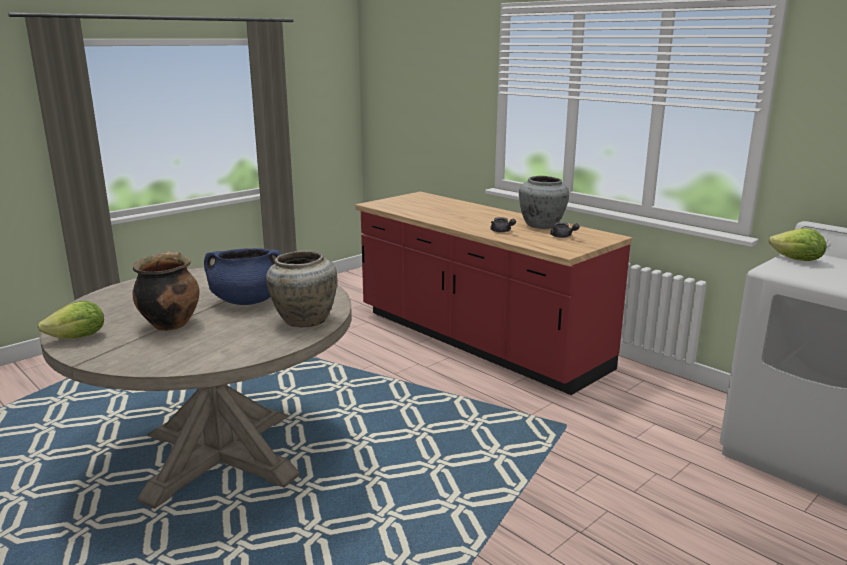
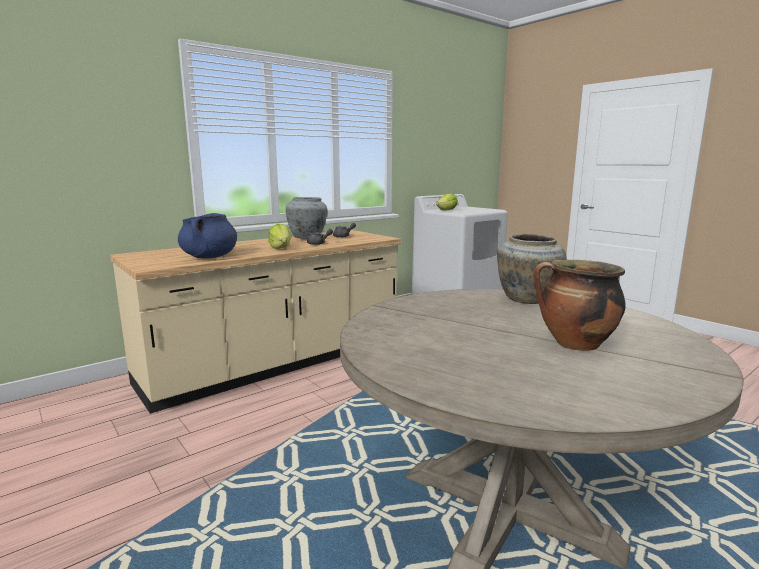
camera: 85 degrees left, 5 degrees down
(78, 337) = (665, 390): lettuce -> lettuce (281, 248)
(247, 301) = (483, 318): blue cooking pot -> blue cooking pot (209, 257)
(477, 340) = (276, 363): red counter -> beige counter

